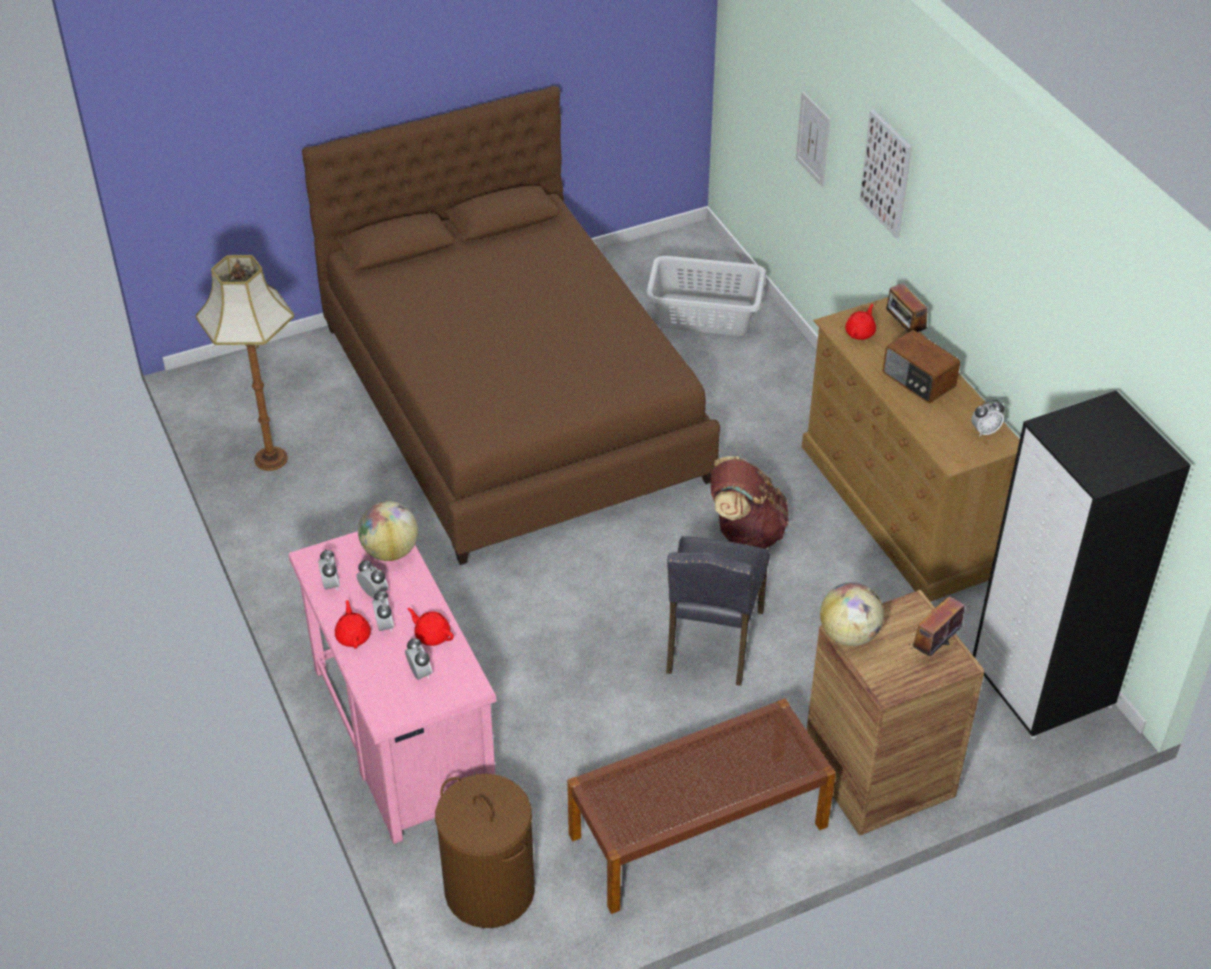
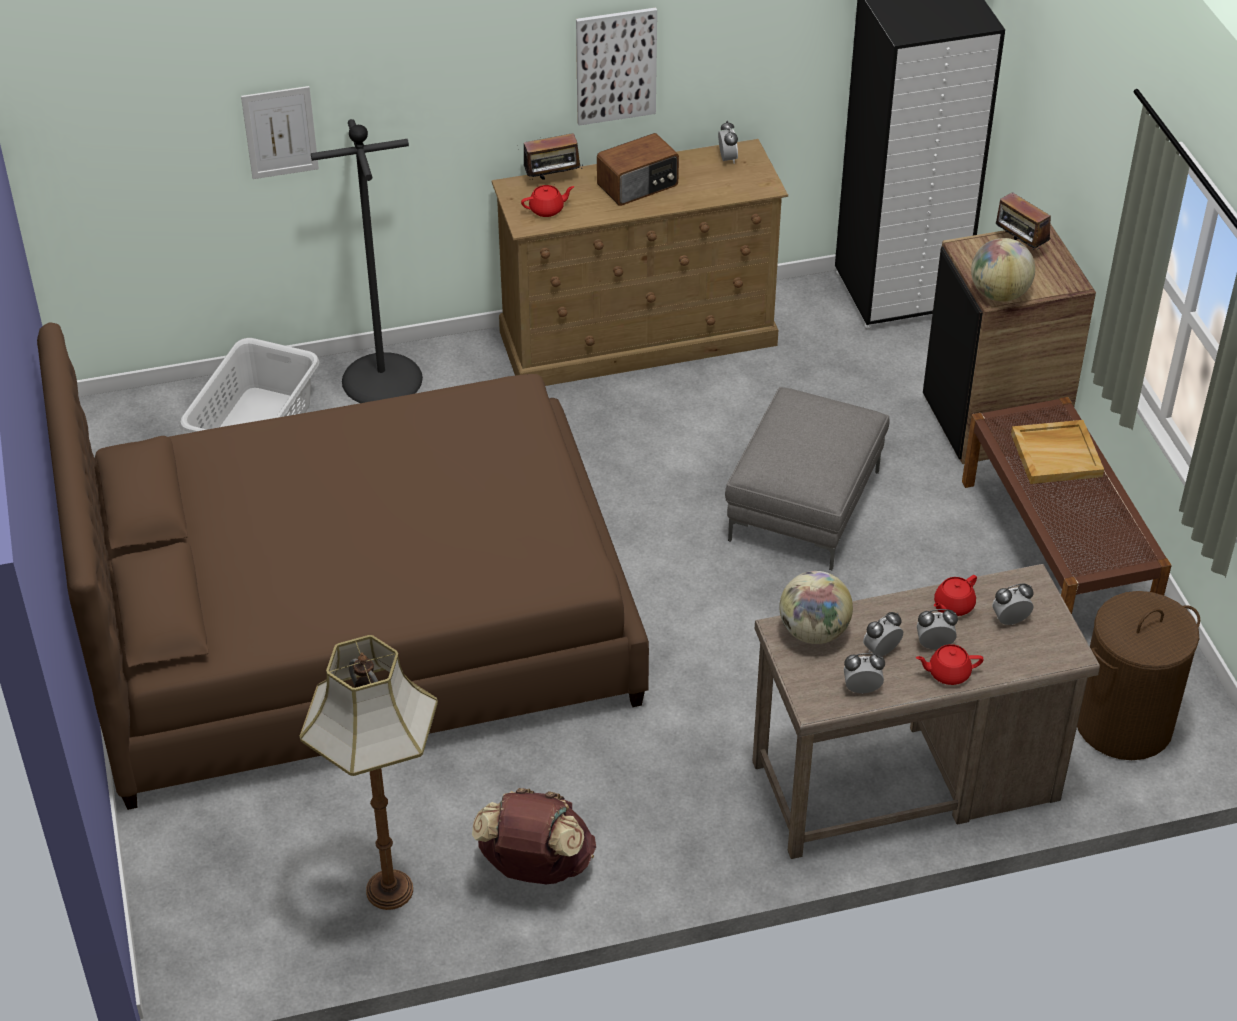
camera: 80 degrees left, 0 degrees up
(401, 735) = (905, 782): pink desk -> brown desk
(711, 643) = (805, 507): grey chair -> grey ottoman
(745, 533) = (646, 456): brown backpack -> brown backpack (535, 867)
(745, 765) = (1056, 454): none -> beige tray
(785, 368) = (382, 379): none -> black clothes rack
(860, 332) = (547, 209): red teapot -> red teapot turned 120 degrees clockwise
(886, 173) = (437, 65): picture -> picture (616, 66)

